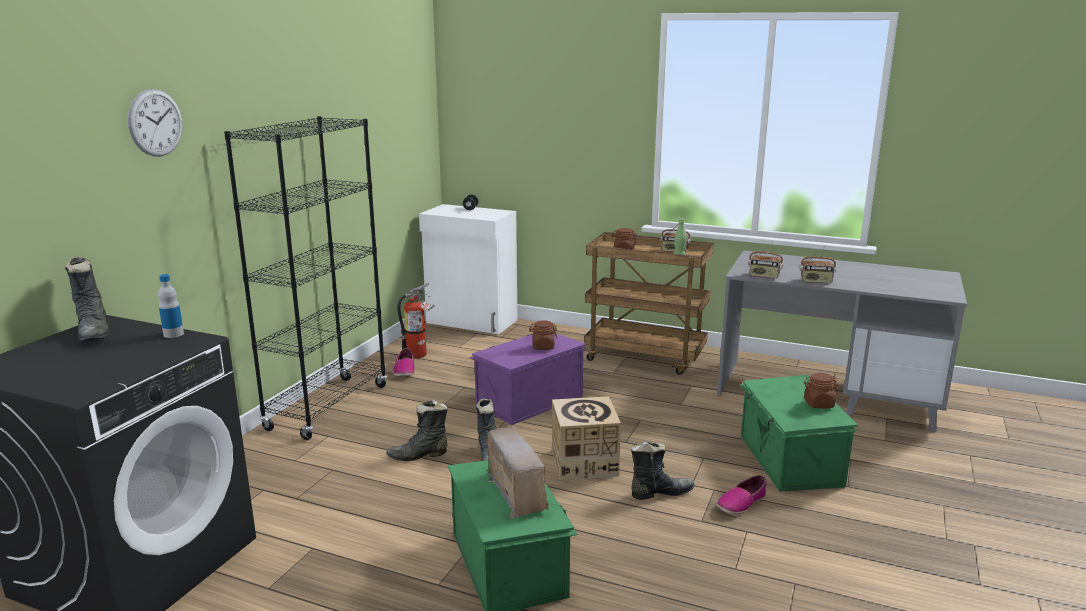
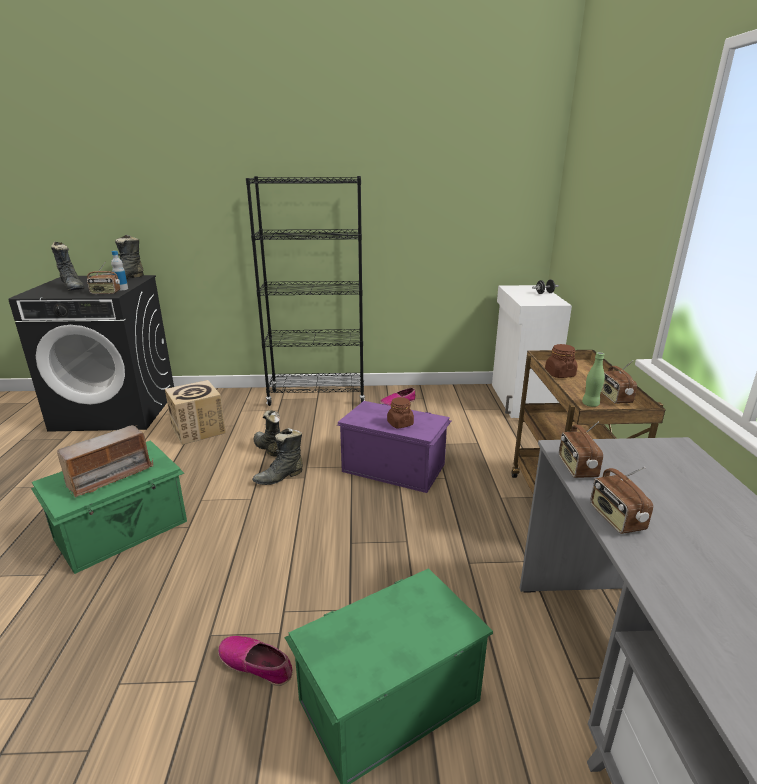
camera: 65 degrees right, 5 degrees up
(155, 123) = (205, 164): wall clock -> none
(183, 343) = (105, 293): none -> radio
(419, 355) = (430, 400): fire extinguisher -> none
(584, 463) = (295, 527): cardboard box -> cardboard box (198, 430)
(660, 493) = (257, 590): black boot -> black boot (73, 288)
(818, 404) = (387, 657): brown jar -> none

